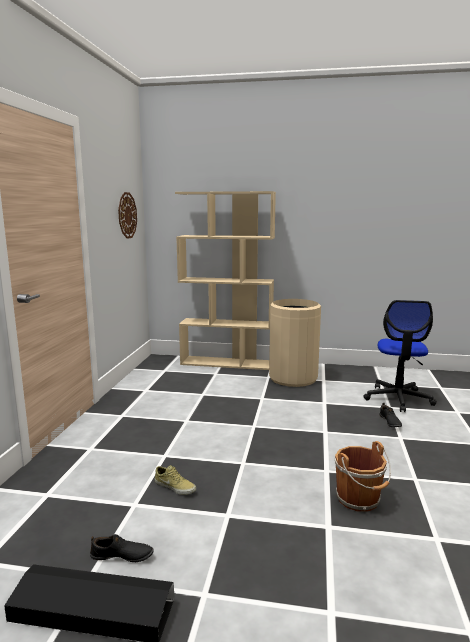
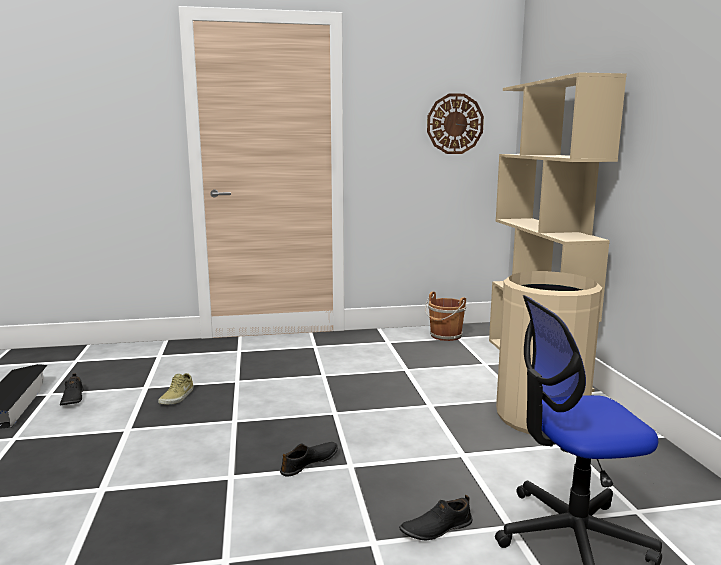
camera: 70 degrees right, 0 degrees up
(318, 443) = (310, 463): none -> black shoe
(359, 500) = (159, 508): brown bucket -> brown bucket (445, 336)

